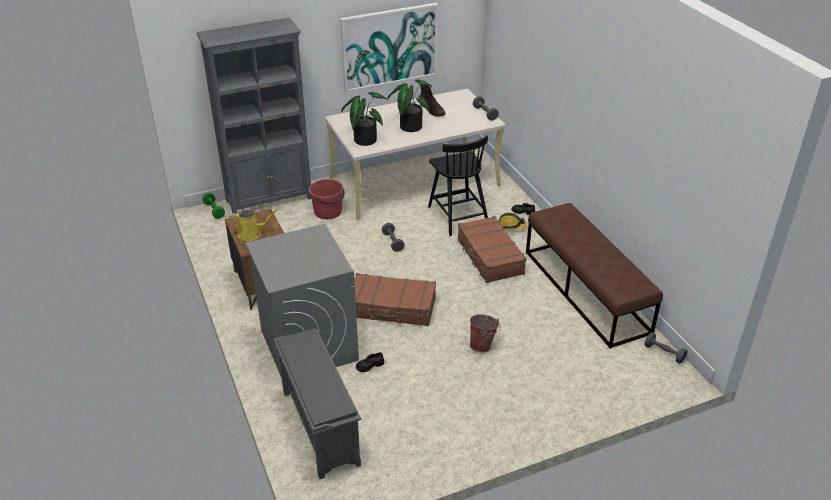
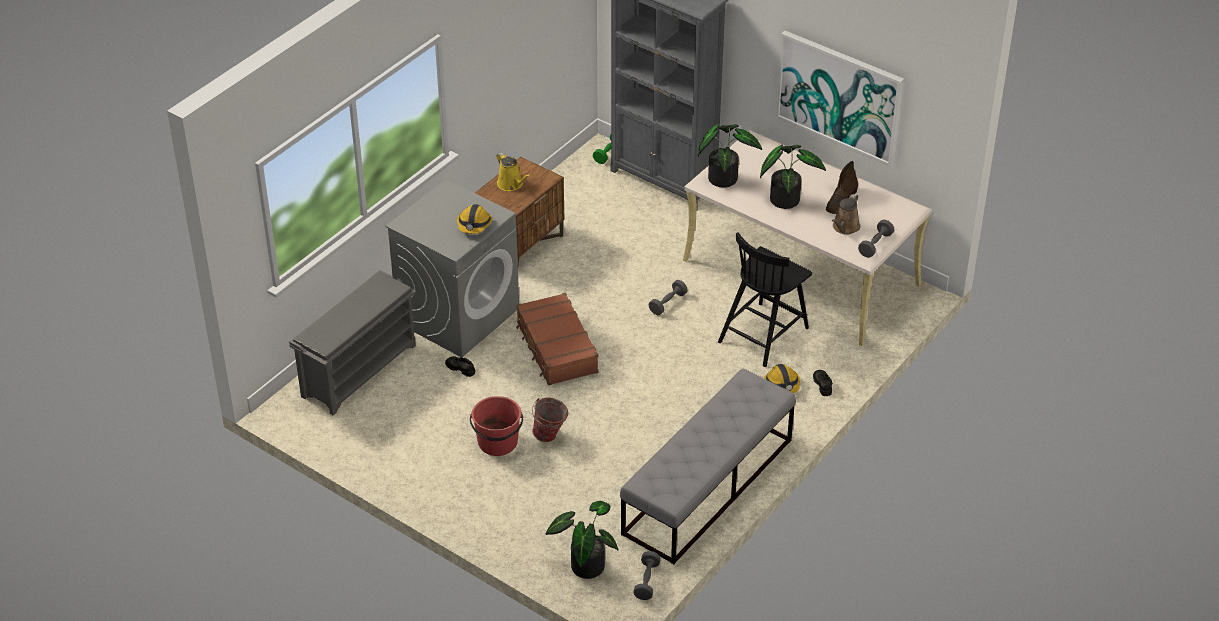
camera: 60 degrees right, 5 degrees up
(319, 247) = (474, 225): none -> hard hat
(328, 212) = (679, 232): red bucket -> red bucket (498, 443)
(459, 117) = (845, 227): none -> brown watering can
(489, 257) = (706, 388): brown suitcase -> none
(586, 291) = (707, 487): brown bench -> grey bench
(630, 377) = (585, 564): none -> potted plant

